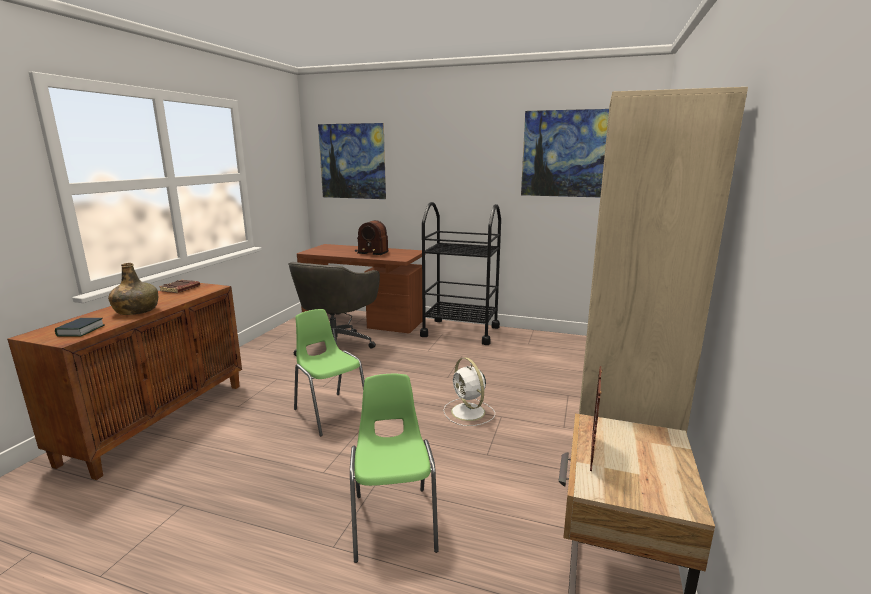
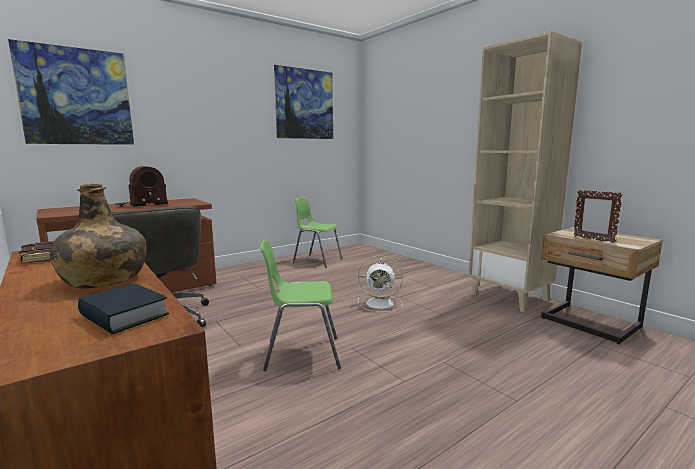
camera: 55 degrees left, 5 degrees down
(394, 521) = (498, 367): green chair -> green chair (317, 261)
(460, 331) = (251, 270): black cart -> none

